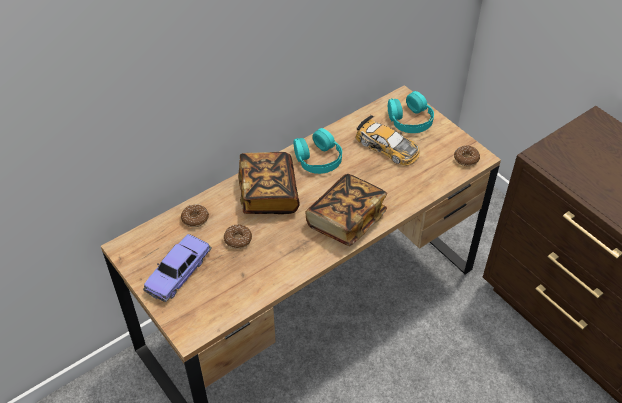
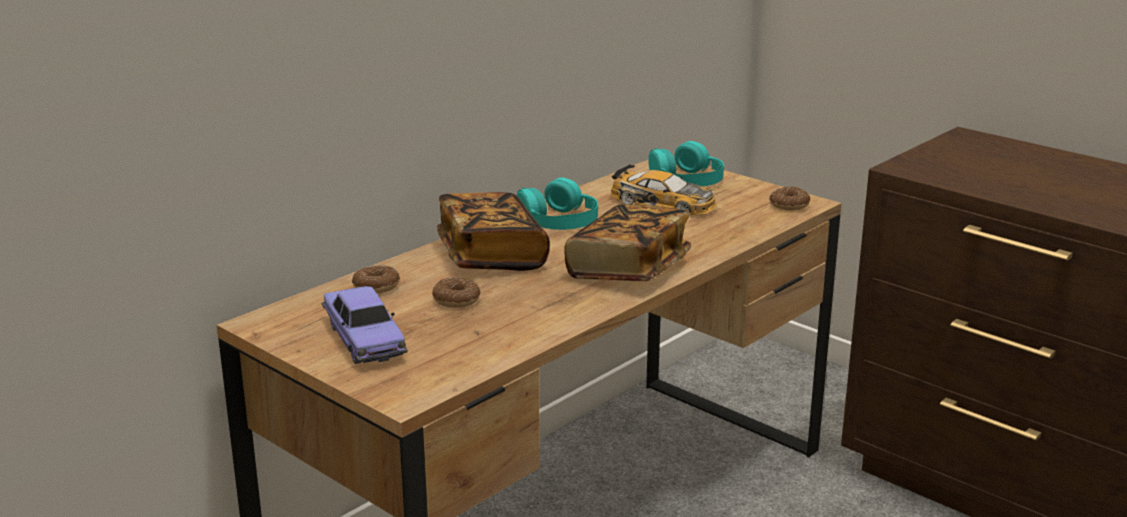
camera: 10 degrees left, 25 degrees down
(178, 273) = (364, 339): toy car -> toy car turned 45 degrees counterclockwise

